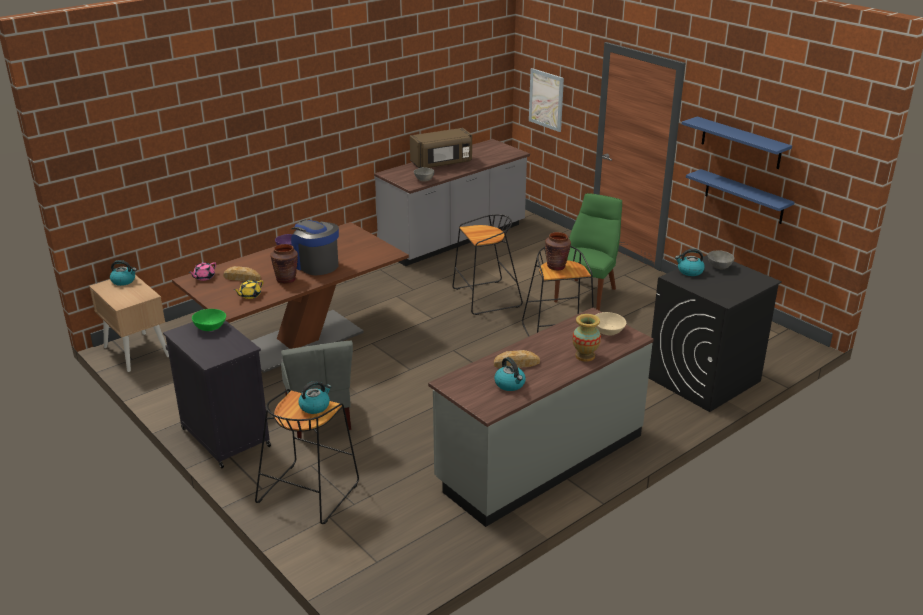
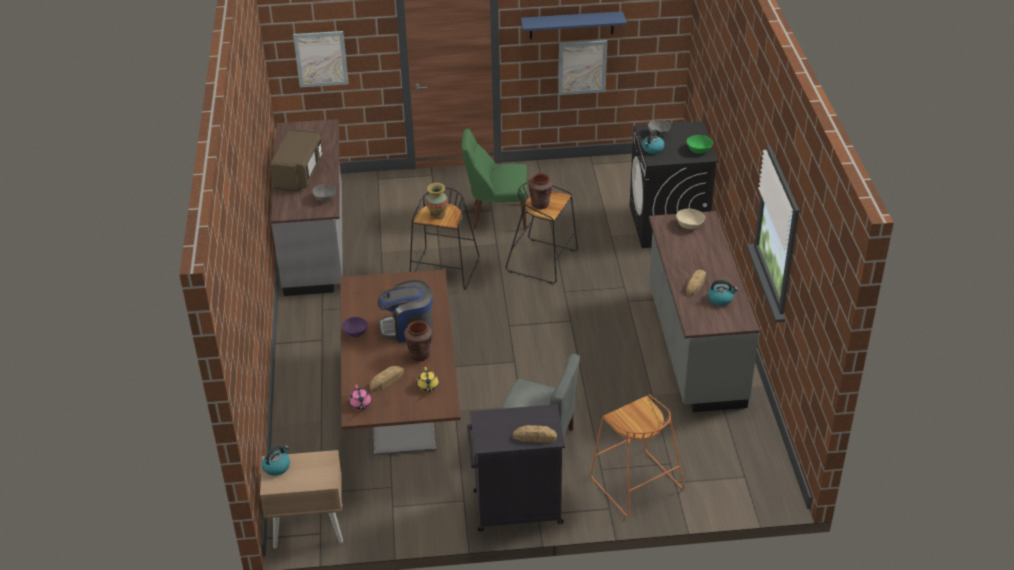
camera: 55 degrees left, 10 degrees up
(205, 352) = (535, 437): none -> bread
(210, 327) = (493, 422): green bowl -> green bowl (698, 150)
(308, 492) = (635, 483): black stool -> orange stool
(315, 406) = (638, 410): kettle -> none
(585, 356) = (713, 250): vase -> vase (437, 214)
(587, 294) = (496, 216): green chair -> green chair turned 60 degrees counterclockwise
(744, 197) = (582, 67): blue shelf -> picture

